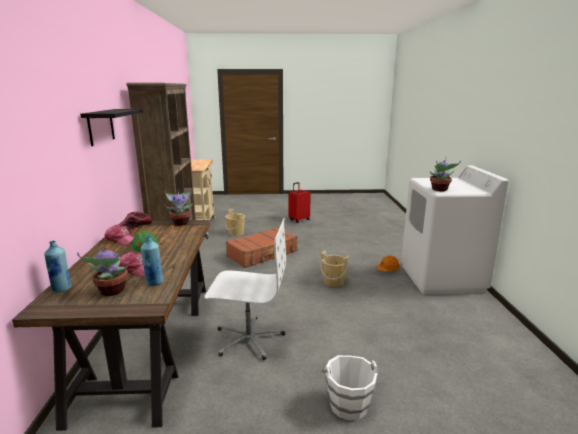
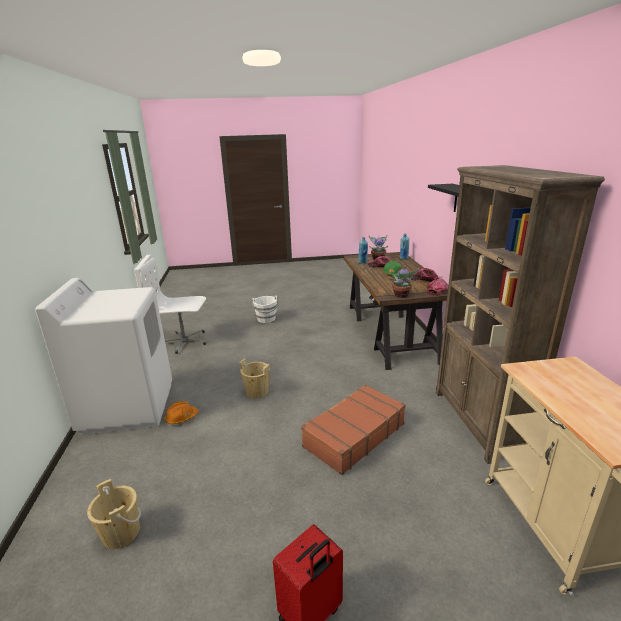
camera: 175 degrees right, 5 degrees up
(235, 233) = (439, 503): beige bucket -> beige bucket (121, 533)
(248, 338) = (326, 339): white office chair -> white office chair (184, 341)
(439, 190) = (138, 291): potted plant -> none

